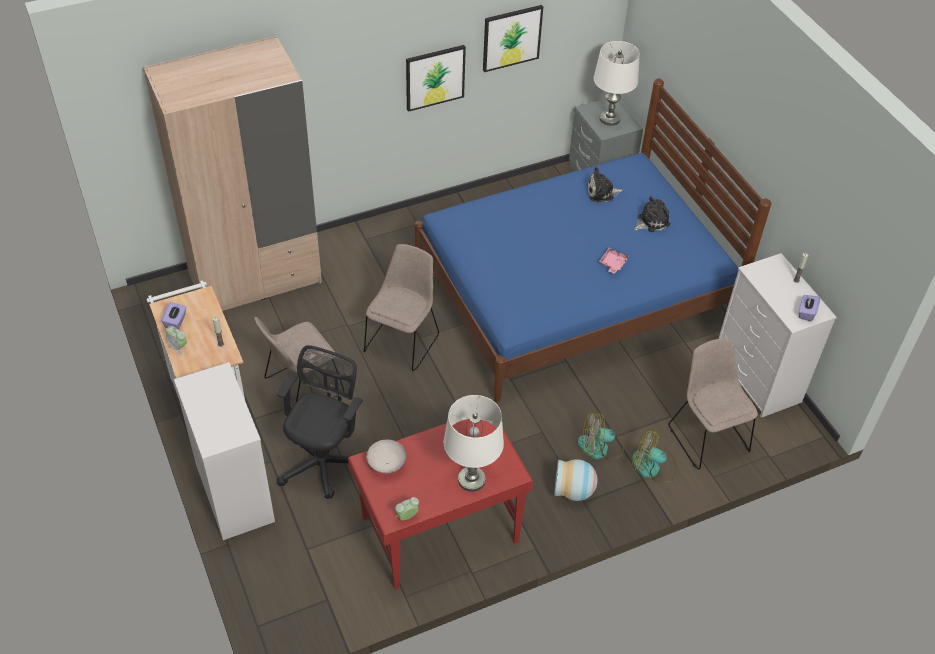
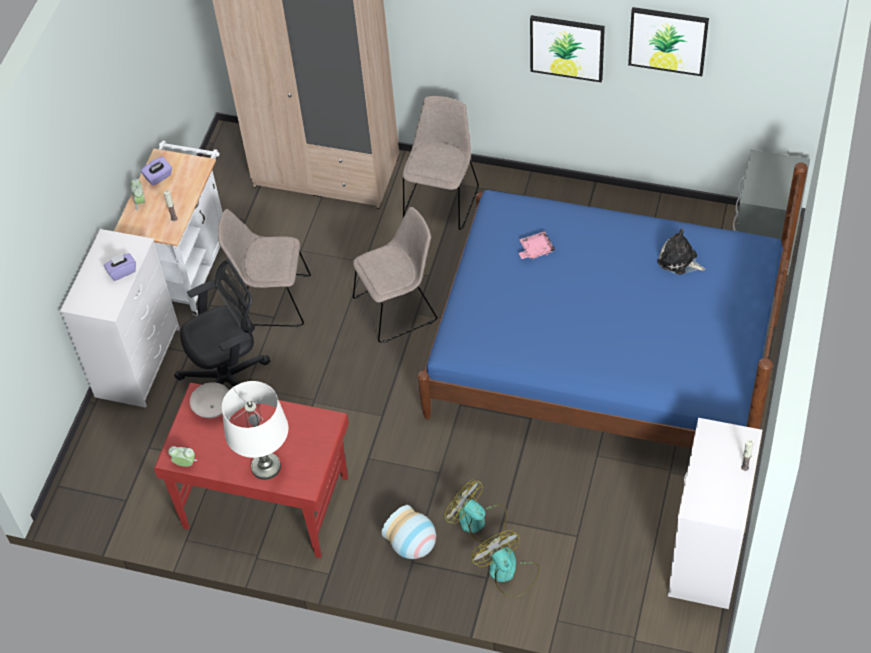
camera: 45 degrees right, 5 degrees up
(609, 119) = (774, 182): white table lamp -> none
(612, 264) = (609, 342): pink tray -> pink tray (535, 249)
(651, 221) = (698, 320): plush toy -> none
(707, 436) = (592, 578): beige chair -> beige chair (441, 200)
(806, 312) = (716, 506): purple tissue box -> purple tissue box (122, 271)

